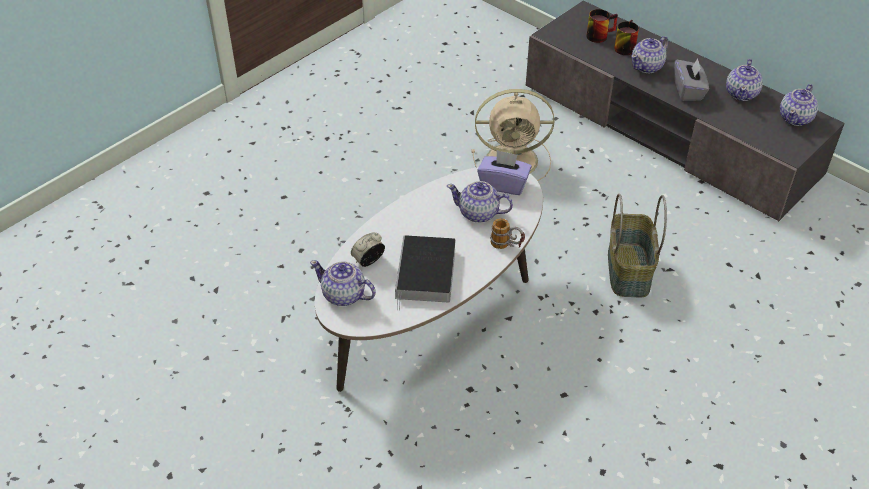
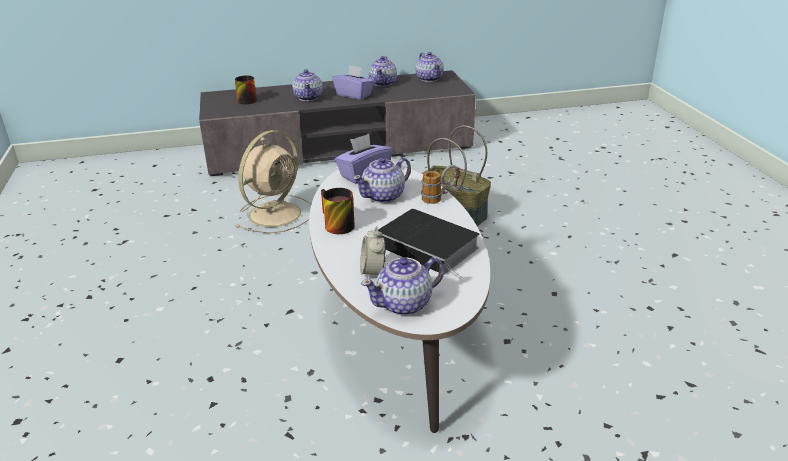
camera: 55 degrees left, 15 degrees down
(623, 46) = (274, 97): mug -> mug (334, 225)
(688, 90) = (354, 95): grey tissue box -> purple tissue box
(742, 93) = (383, 83): teapot -> teapot turned 45 degrees clockwise

